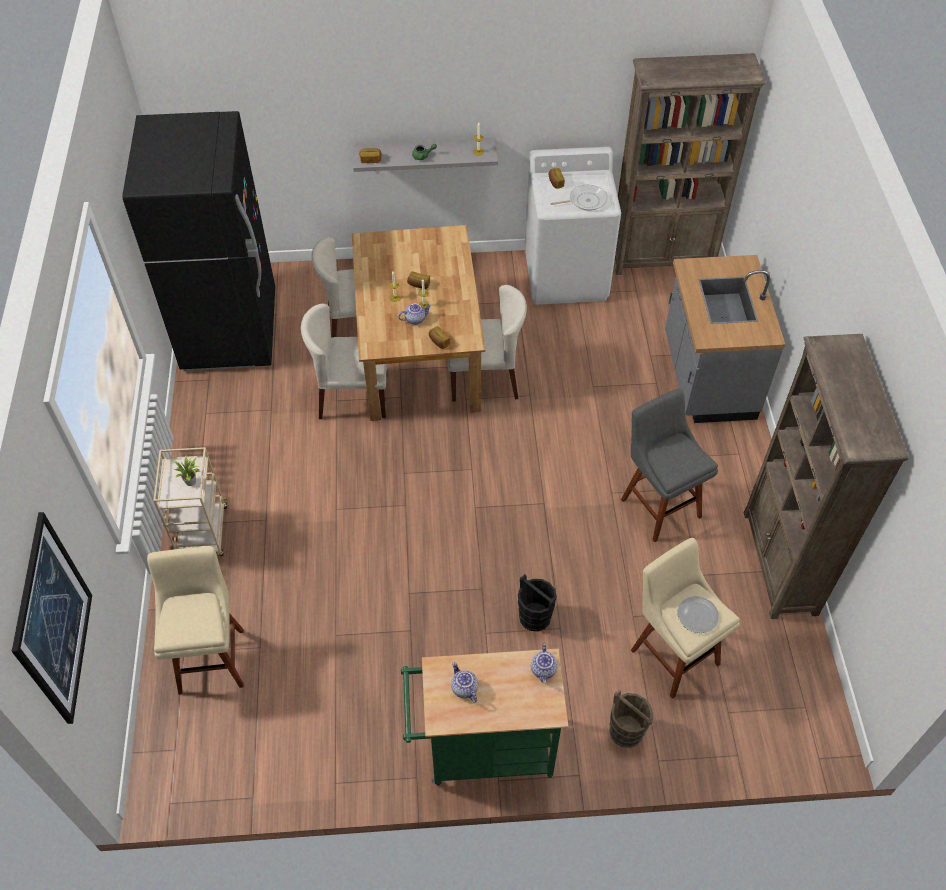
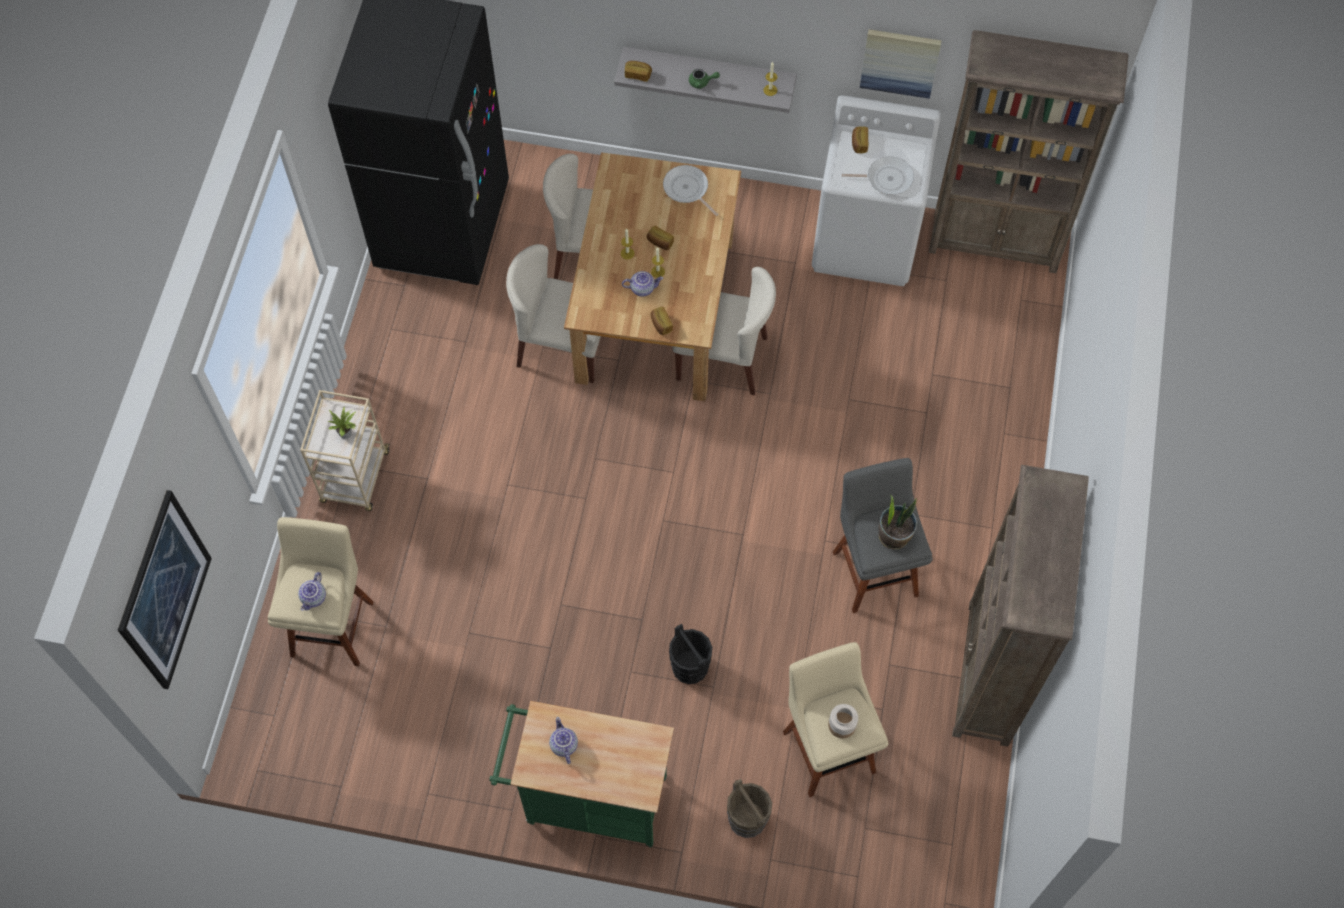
camera: 15 degrees right, 10 degrees up
(428, 245) = (687, 189): none -> frying pan
(544, 670) = (651, 746): teapot -> teapot (314, 598)
(576, 106) = (900, 62): none -> picture
(682, 457) = (894, 535): none -> potted plant
(697, 615) = (842, 724): plate -> jar
(706, 377) = (990, 420): grey counter -> none

